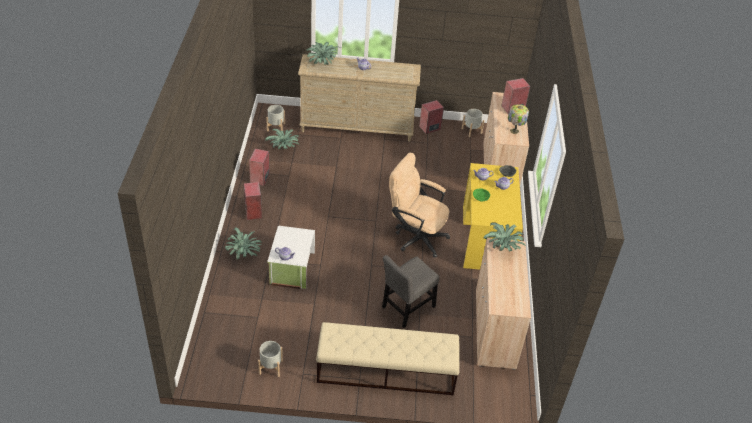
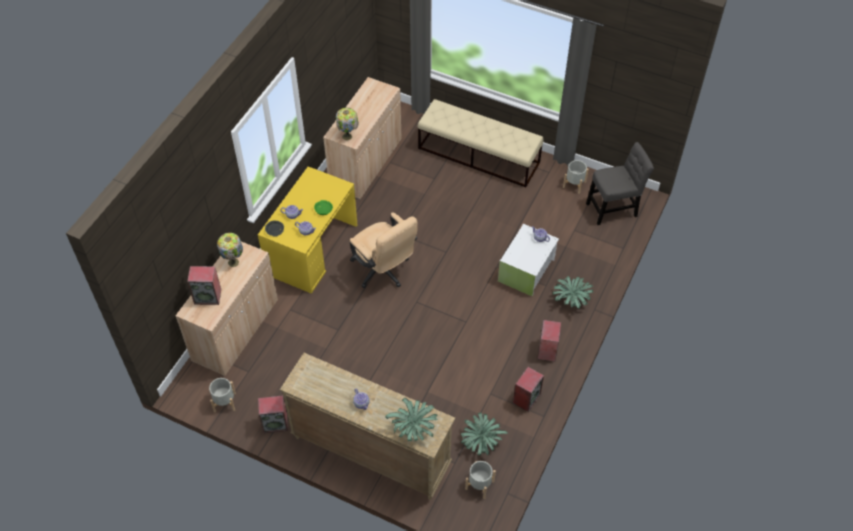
camera: 155 degrees left, 10 degrees up
(406, 308) = (434, 201): grey chair -> grey chair (614, 208)
(503, 247) = (348, 136): potted plant -> table lamp

